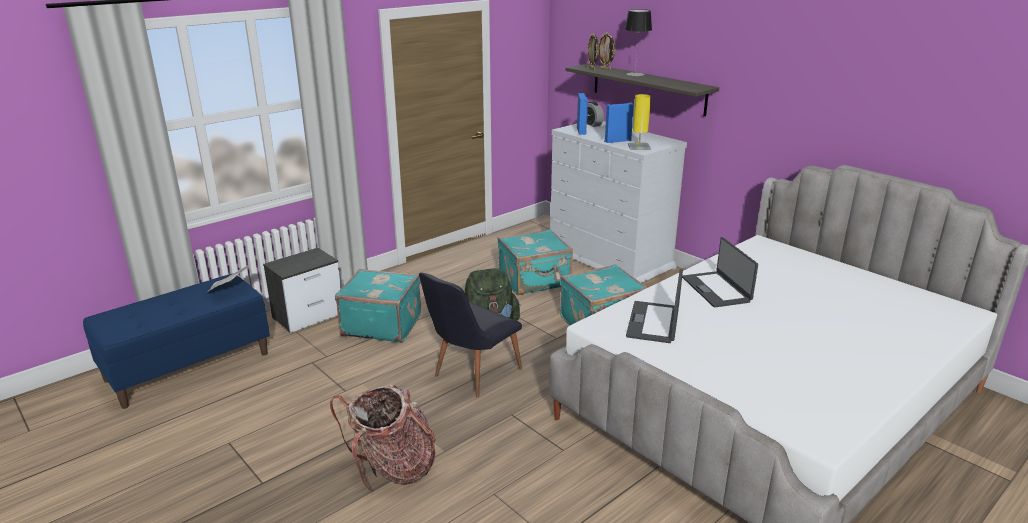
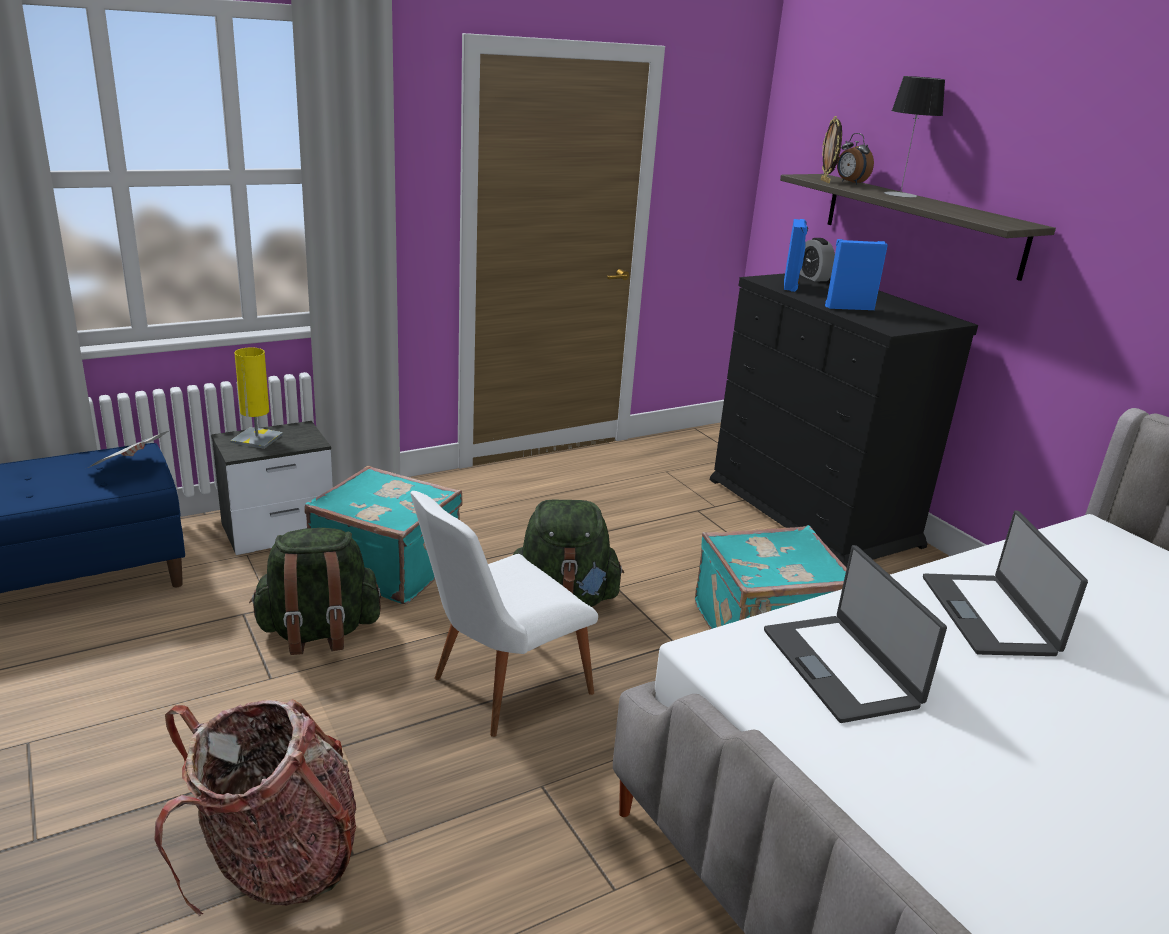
camera: 10 degrees right, 0 degrees up
(360, 364) = (318, 632): none -> green backpack
(471, 375) = (497, 689): black chair -> white chair
(535, 281) = (670, 531): turquoise suitcase -> none
(605, 68) = (850, 183): picture frame -> alarm clock
(610, 259) = (812, 512): white dresser -> black dresser
(639, 147) = (885, 322): yellow table lamp -> yellow table lamp (257, 438)
(654, 322) = (842, 667): laptop -> laptop turned 45 degrees counterclockwise

